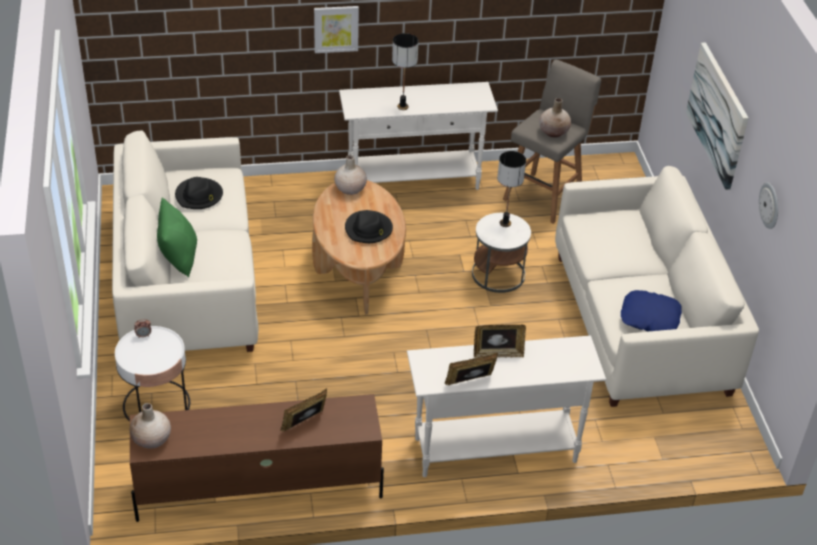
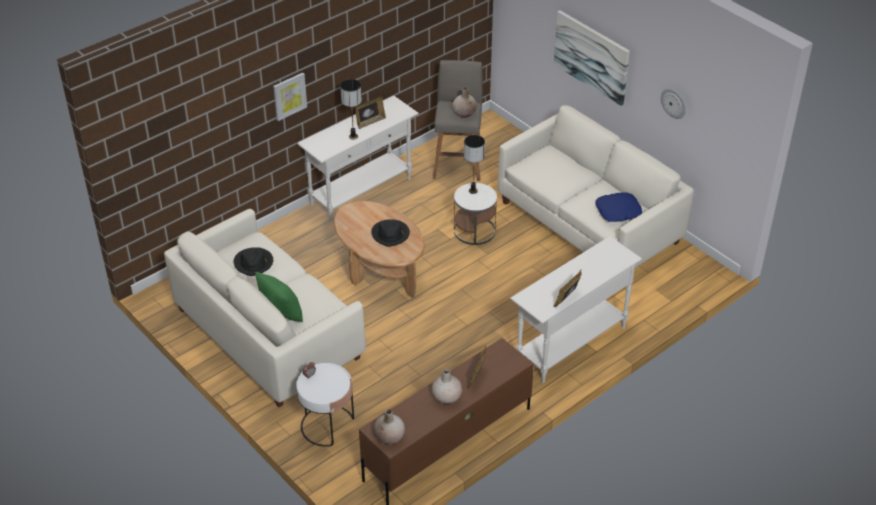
camera: 30 degrees left, 0 degrees up
(350, 189) = (351, 212): beige vase -> beige vase (446, 397)
(498, 354) = (567, 273): picture frame -> picture frame (370, 122)

